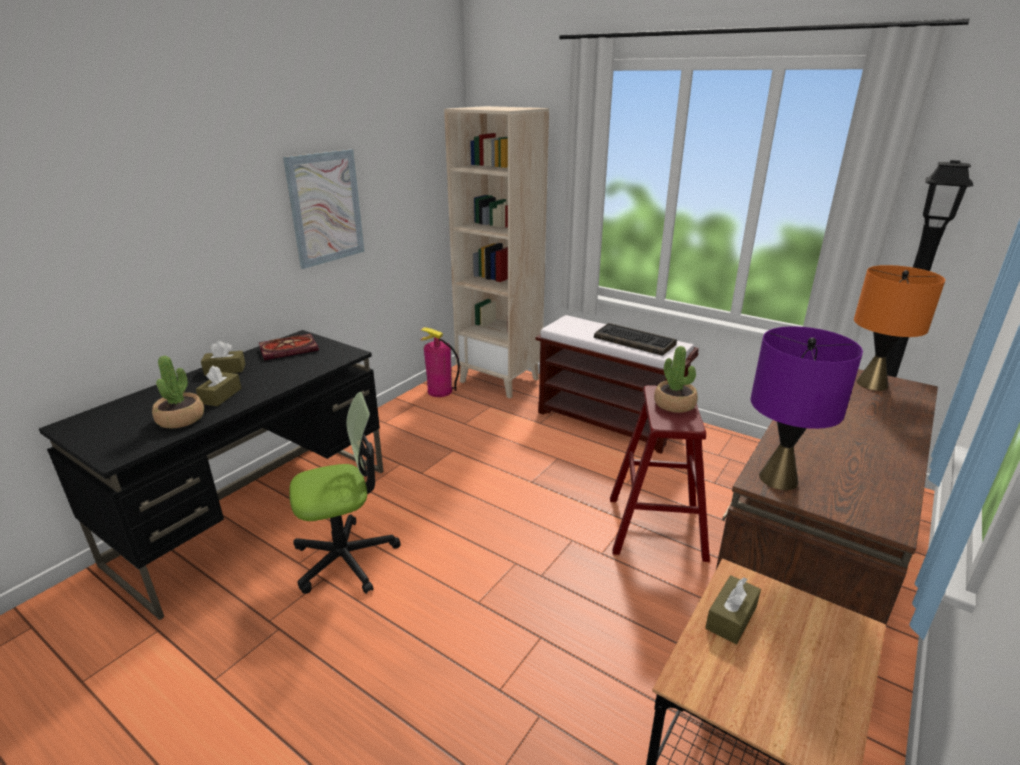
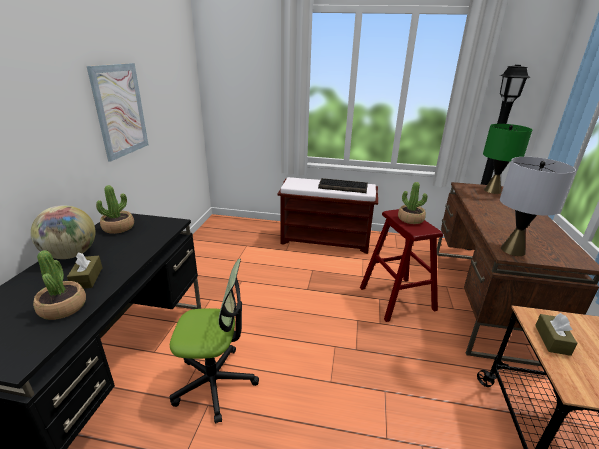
camera: 25 degrees left, 0 degrees up
(225, 370) = (71, 255): brown tissue box -> globe
(290, 349) = (118, 227): book -> potted plant
(345, 558) = (215, 382): office chair -> office chair turned 45 degrees clockwise
(439, 391) = (204, 242): fire extinguisher -> none
(500, 380) = (241, 227): beige bookcase -> none
(778, 479) = (513, 250): purple table lamp -> grey table lamp
(872, 384) = (492, 191): orange table lamp -> green table lamp

